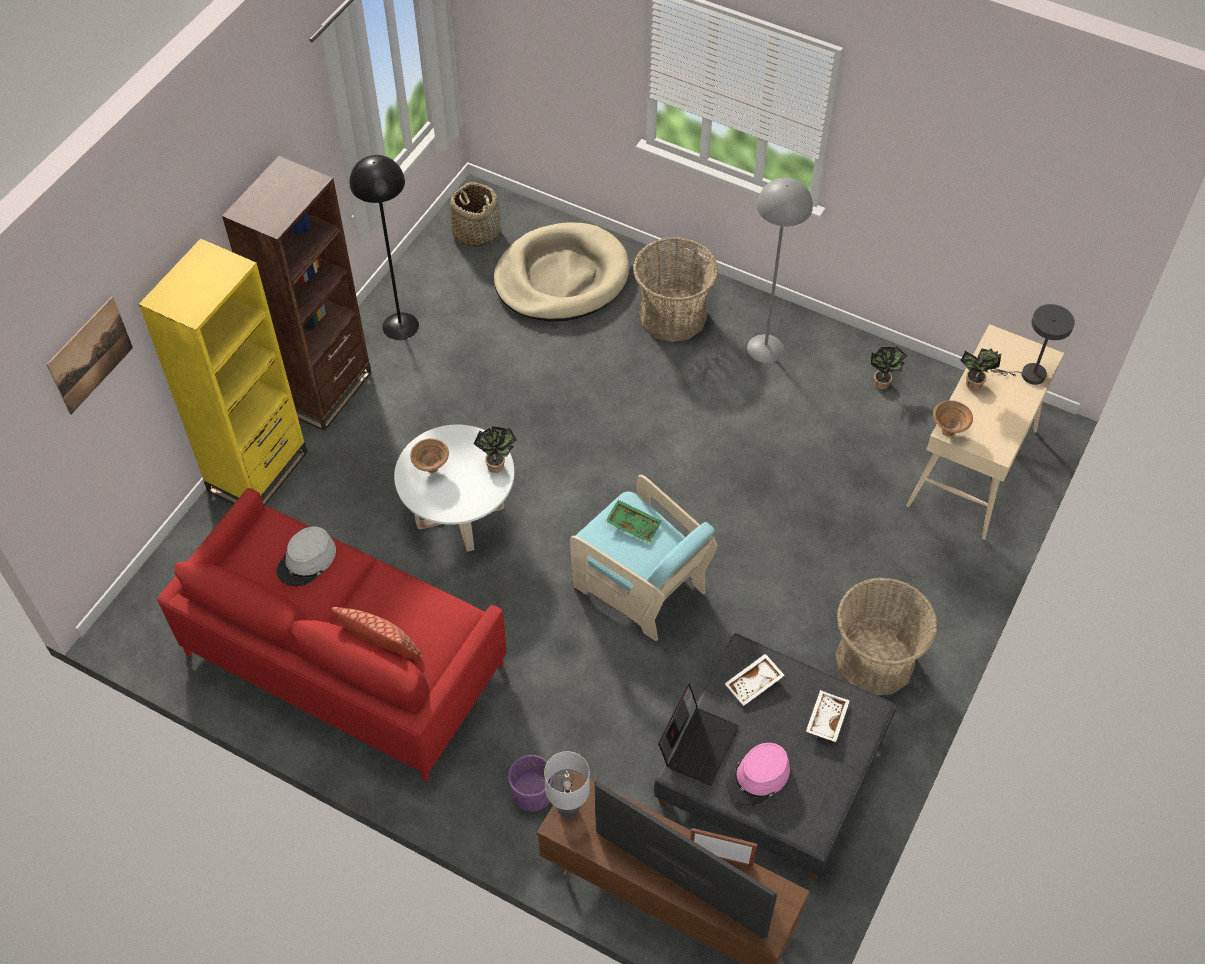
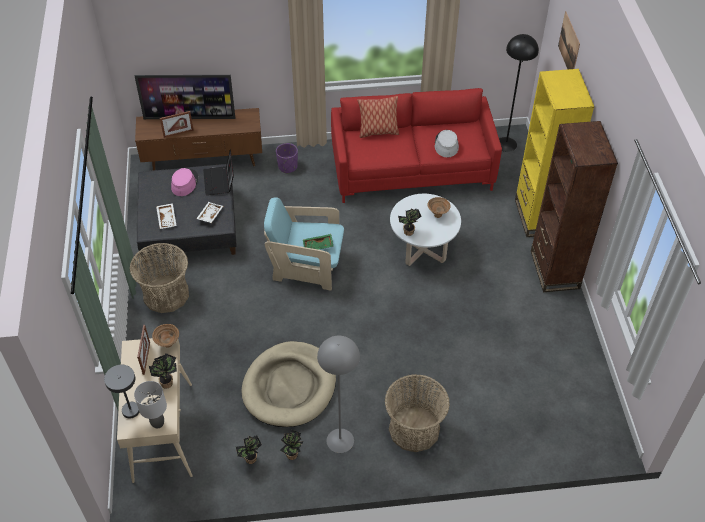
camera: 145 degrees right, 5 degrees down
(400, 325) = (559, 326): black floor lamp -> black floor lamp (506, 144)
(475, 232) = (586, 414): basket -> none
(561, 277) = (503, 414): beige dog bed -> beige dog bed (289, 386)
(568, 810) = (251, 119): grey table lamp -> grey table lamp (157, 423)
(830, 361) = (293, 456): none -> potted plant
(985, 427) = (146, 358): none -> picture frame

